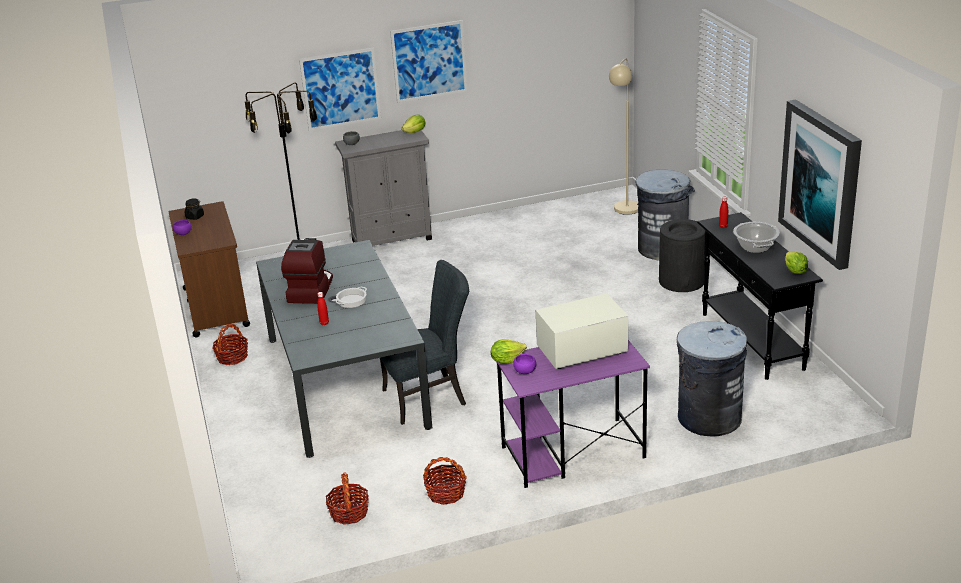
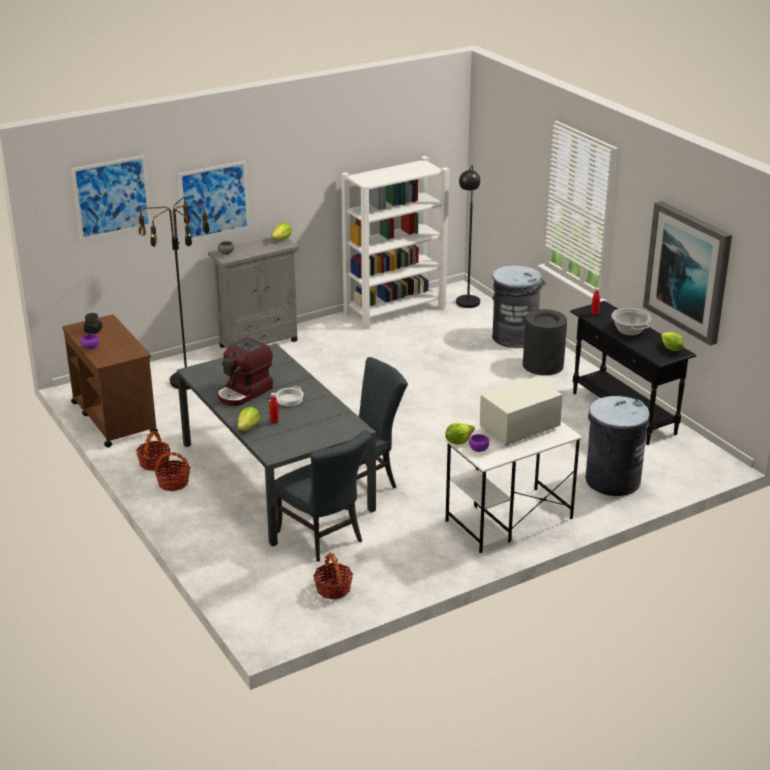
camera: 15 degrees left, 0 degrees up
(295, 328) = (248, 427): none -> lettuce
(310, 290) = (244, 393): coffee machine -> coffee machine turned 135 degrees counterclockwise
(364, 454) = (323, 538): none -> grey chair
(429, 61) = (293, 172): picture -> picture (112, 197)
(445, 493) = (412, 564): basket -> basket (173, 483)
(546, 213) = (394, 310): none -> white bookcase
(572, 453) = (508, 520): purple desk -> white desk
(624, 212) = (467, 306): beige floor lamp -> black floor lamp

